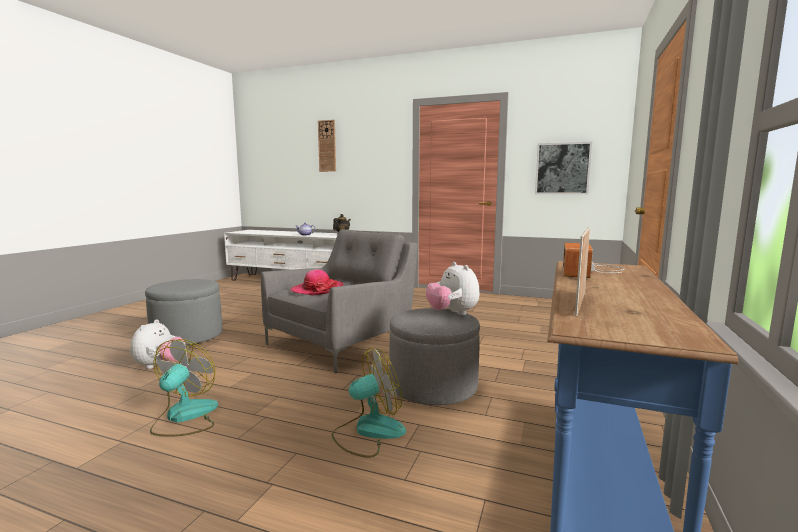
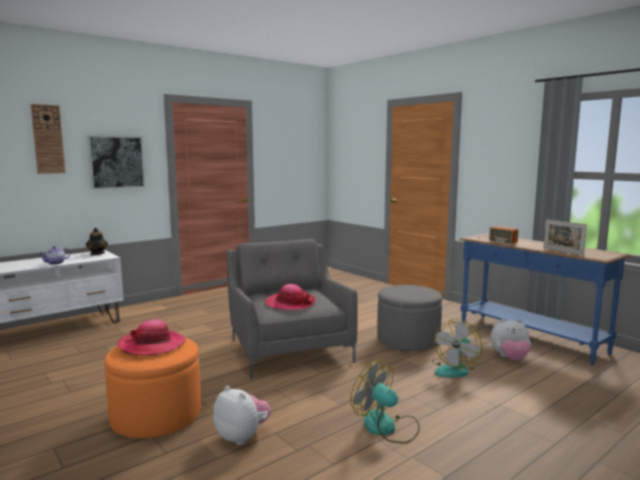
camera: 60 degrees left, 0 degrees up
(187, 336) = (156, 416): grey ottoman -> orange ottoman
(188, 282) = (152, 345): none -> hat
(368, 431) = (455, 369): fan -> fan turned 150 degrees counterclockwise
(452, 313) = (405, 286): plush toy -> plush toy (510, 358)
(562, 168) = (292, 167): picture -> picture (116, 162)

